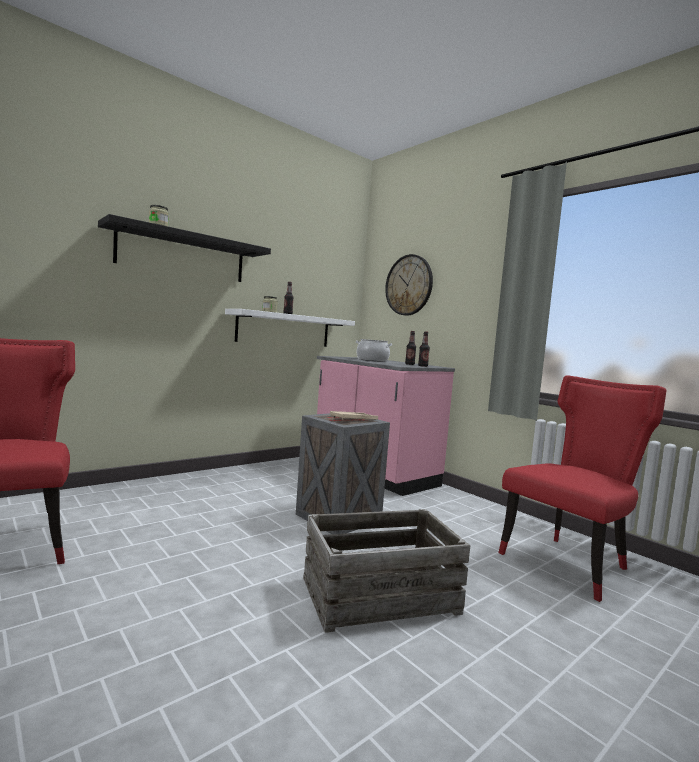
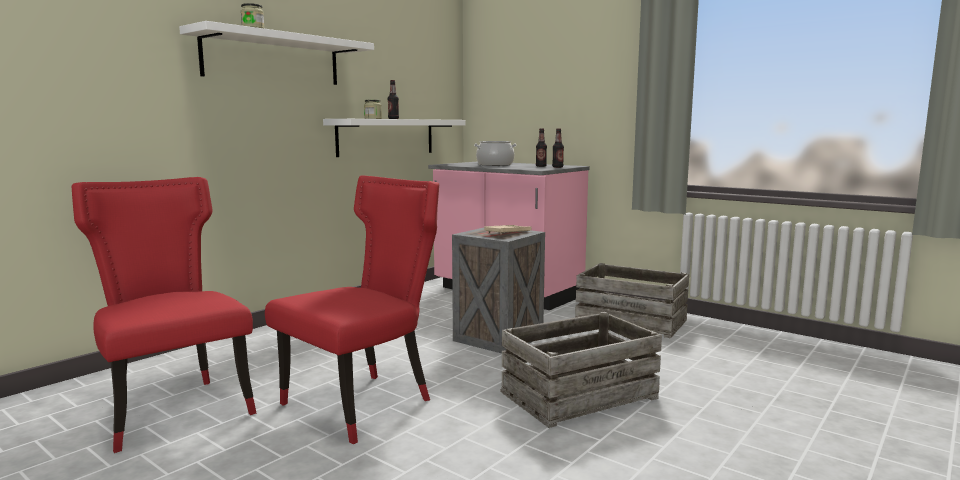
camera: 10 degrees left, 5 degrees up
(183, 255) = (273, 59): black shelf -> white shelf
(409, 285) = (524, 73): wall clock -> none
(475, 517) = (631, 320): none -> crate
(570, 563) = (733, 347): red chair -> red chair (364, 403)

